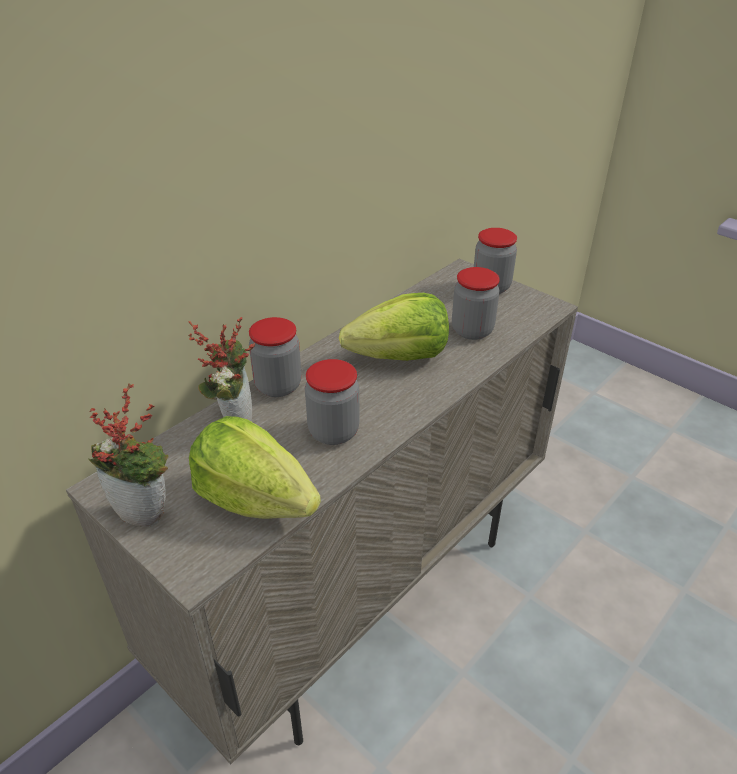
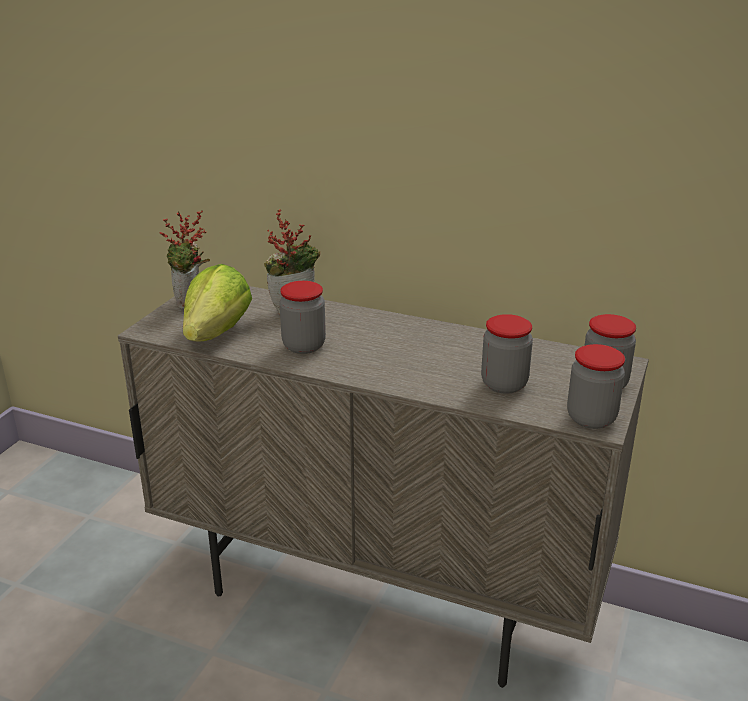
camera: 70 degrees right, 10 degrees down
(278, 386) = (346, 314): jar -> jar (591, 418)
(400, 357) = (426, 355): lettuce -> none

